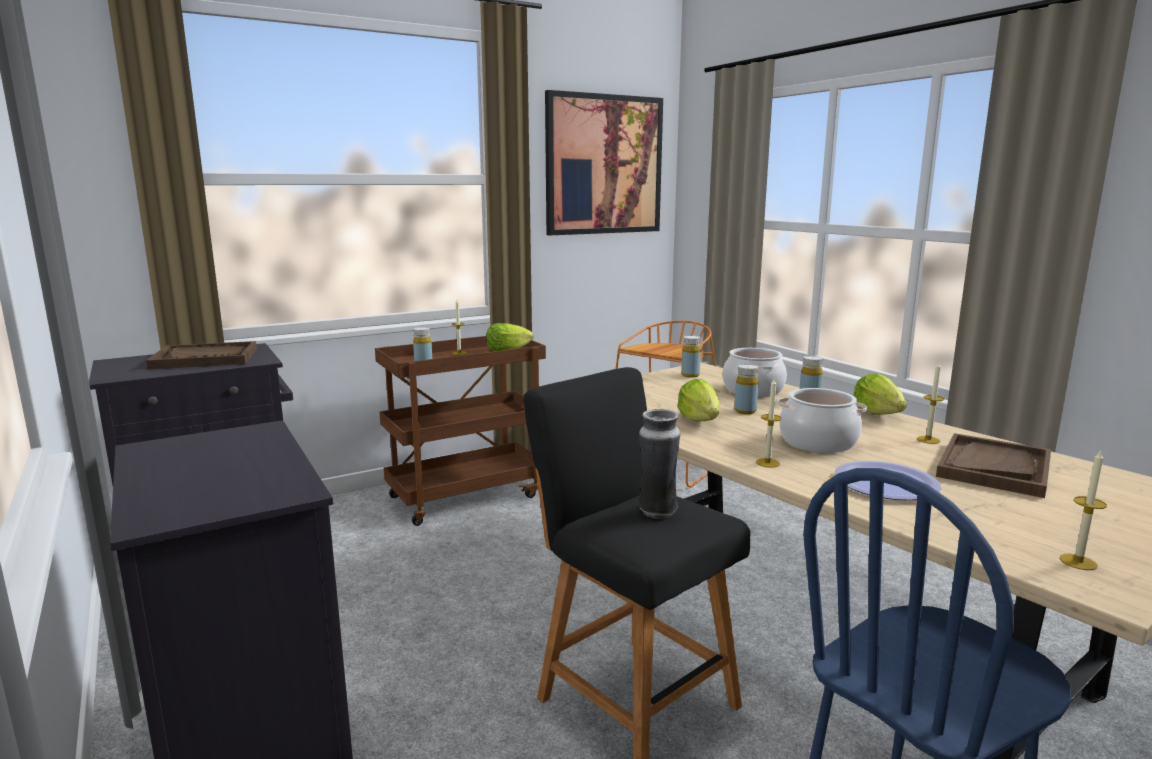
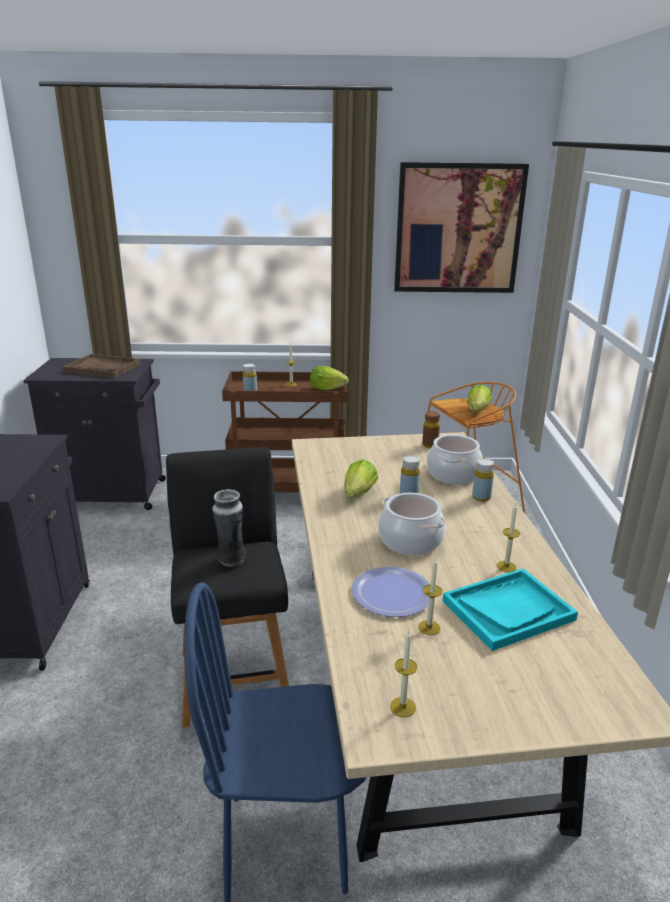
camera: 30 degrees right, 10 degrees up
(690, 375) = (430, 445): yellow bottle -> brown bottle
(767, 463) = (340, 547): candle -> candle (429, 627)
(878, 414) = (515, 527): lettuce -> lettuce (477, 410)
(993, 467) = (508, 610): brown tray -> turquoise tray

